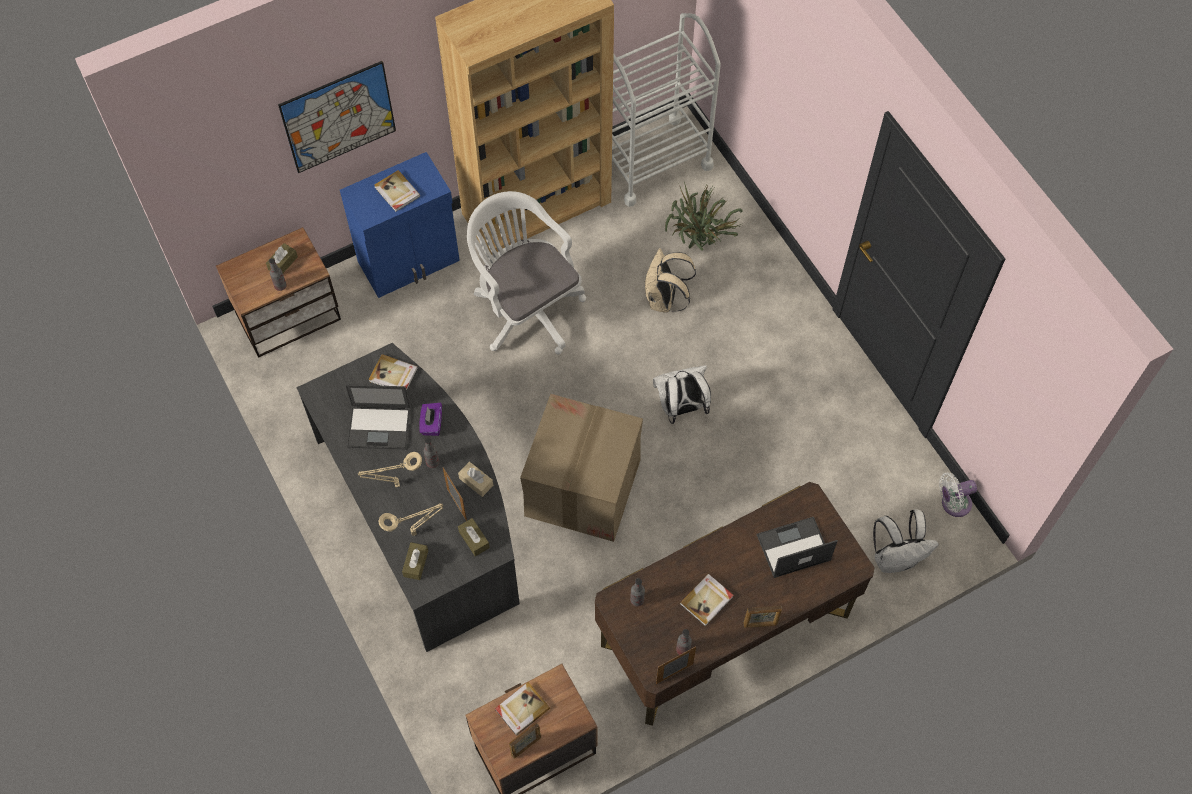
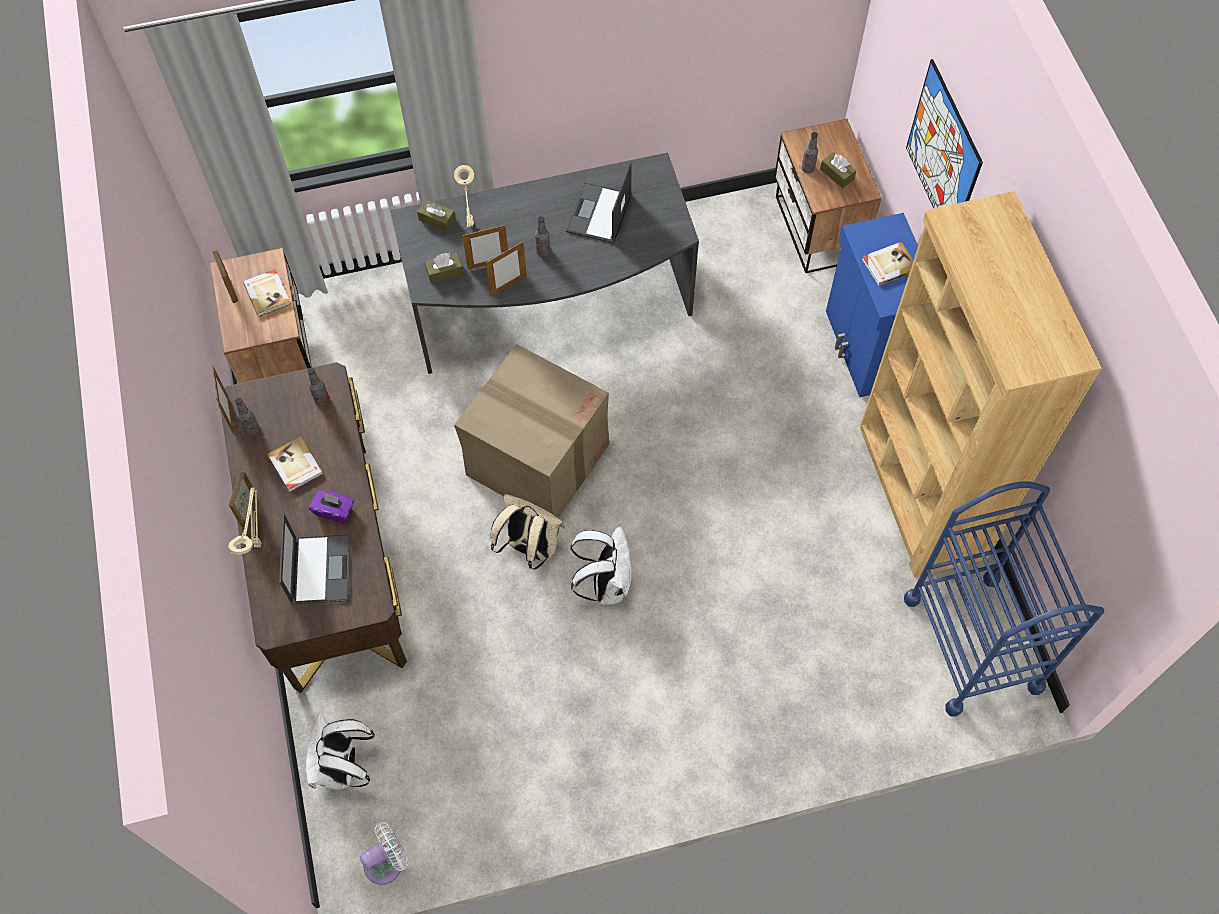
camera: 105 degrees right, 0 degrees up
(393, 375) = (657, 235): book -> none
(395, 485) = (529, 216): beige table lamp -> beige table lamp (258, 542)
(431, 424) = (588, 259): purple tissue box -> purple tissue box (334, 511)
(476, 482) = (508, 285): beige tissue box -> picture frame
(525, 307) = (780, 451): white office chair -> none
(652, 160) = (972, 643): white cart -> blue cart
(664, 300) = (757, 603): beige backpack -> beige backpack (530, 547)
(698, 245) = (829, 664): potted plant -> none
(953, 504) = (387, 862): white fan -> white fan turned 60 degrees clockwise

